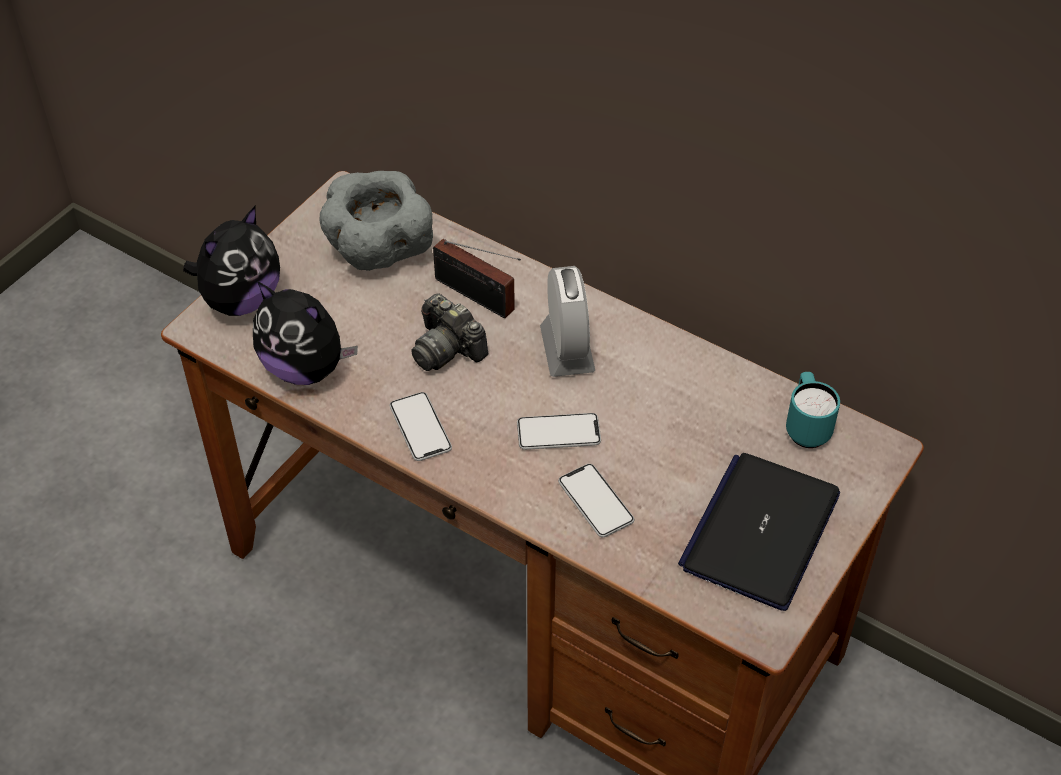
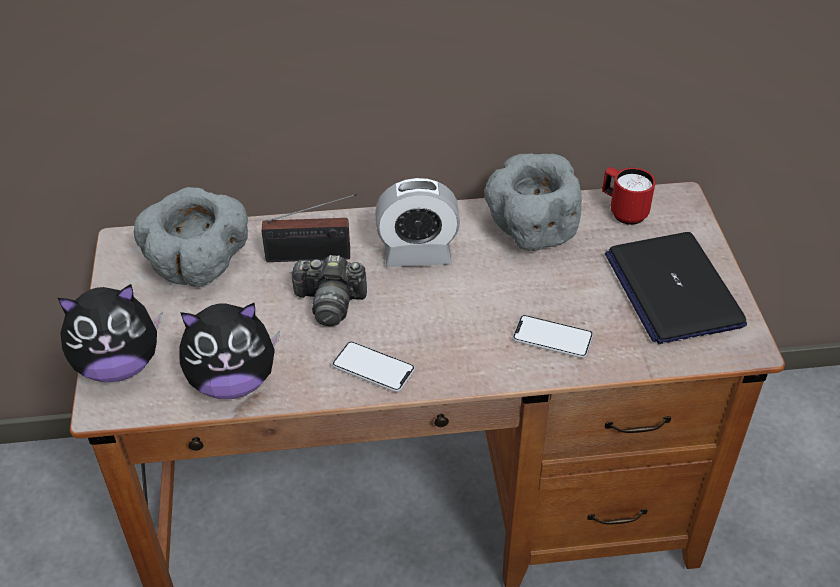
camera: 40 degrees left, 5 degrees down
(241, 300) = (119, 365): plush toy -> plush toy turned 75 degrees clockwise
(558, 433) = (475, 310): phone -> none
(567, 350) = (417, 254): alarm clock -> alarm clock turned 135 degrees clockwise
(694, 388) = (529, 229): none -> grey bowl
(806, 427) = (623, 212): turquoise mug -> red mug

